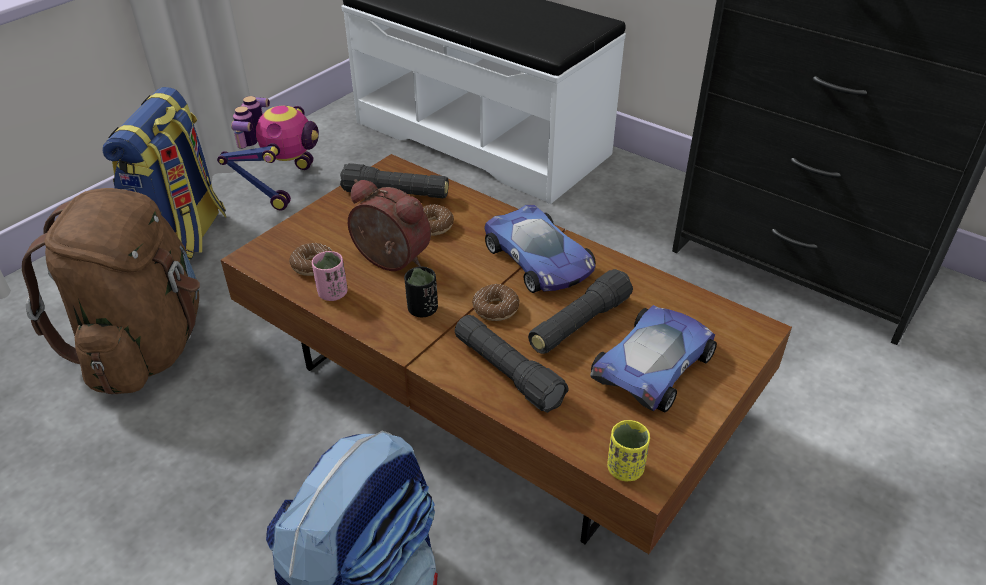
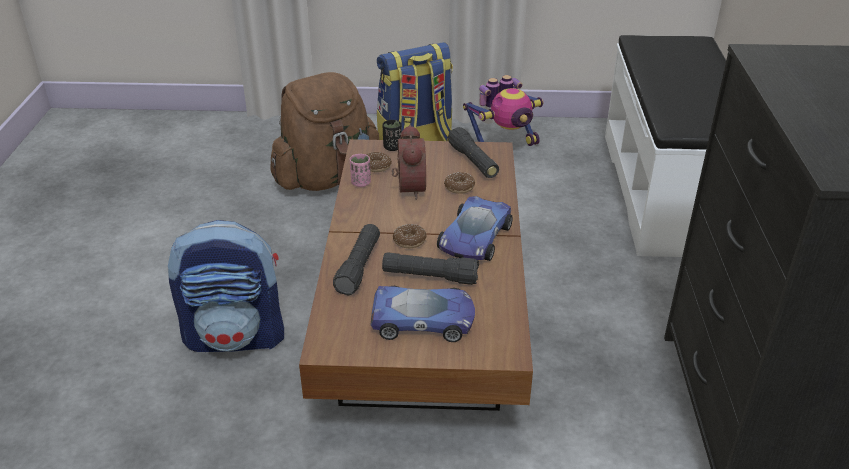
camera: 55 degrees right, 5 degrees down
(422, 309) = (380, 216): black cup -> black cup (392, 147)
(625, 469) = (323, 339): yellow cup -> none

